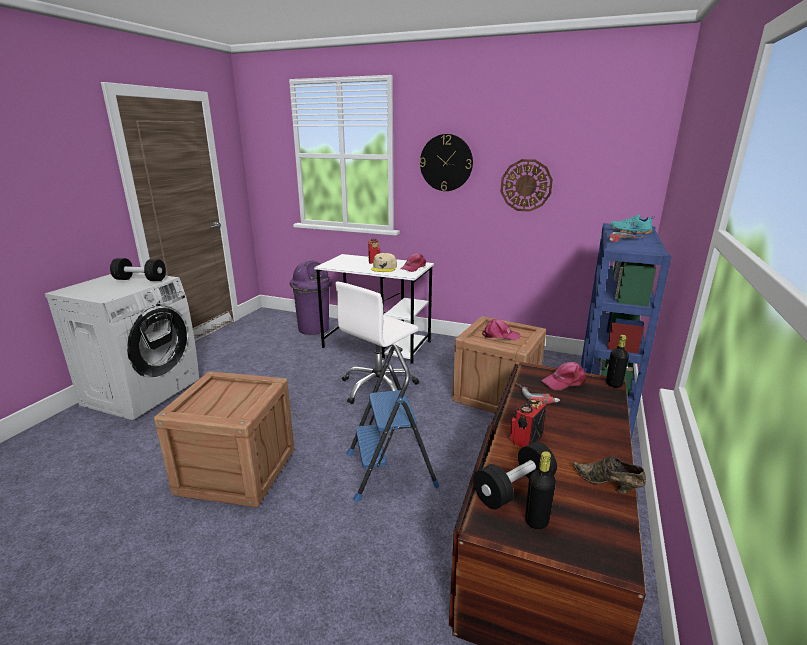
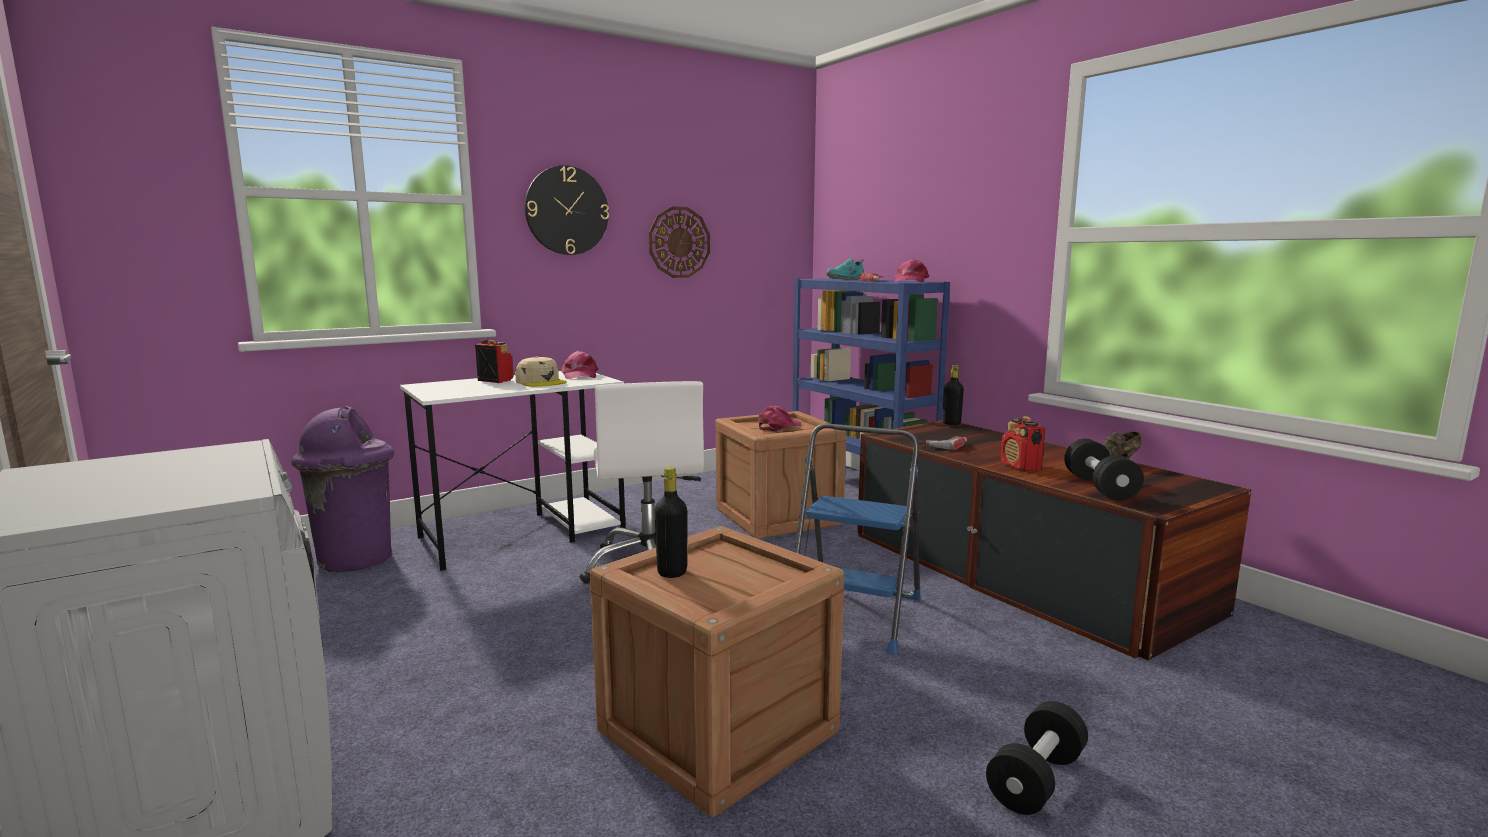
camera: 55 degrees left, 10 degrees down
(140, 280) = (180, 460): black dumbbell -> black dumbbell (1036, 779)
(536, 521) = (1152, 492): black bottle -> black bottle (672, 572)
(564, 382) = (926, 432): pink cap -> pink cap (910, 281)

